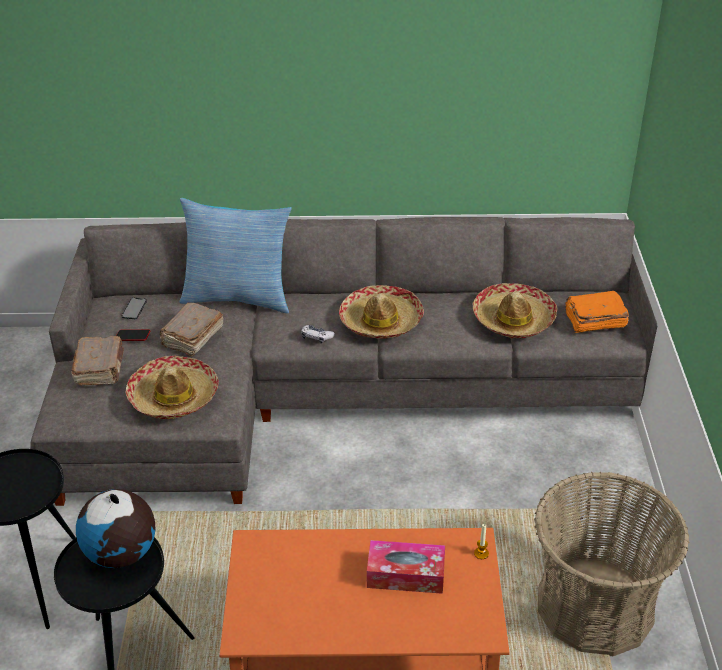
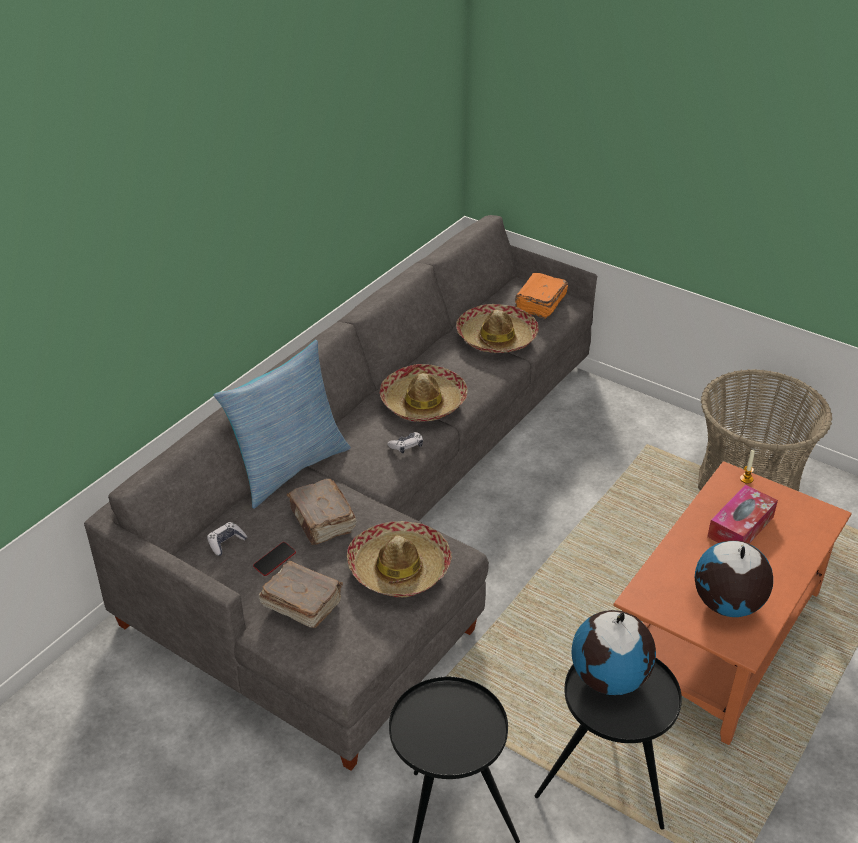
camera: 55 degrees left, 0 degrees up
(134, 308) = (226, 542): phone -> game controller
(289, 604) = (727, 605): none -> globe

